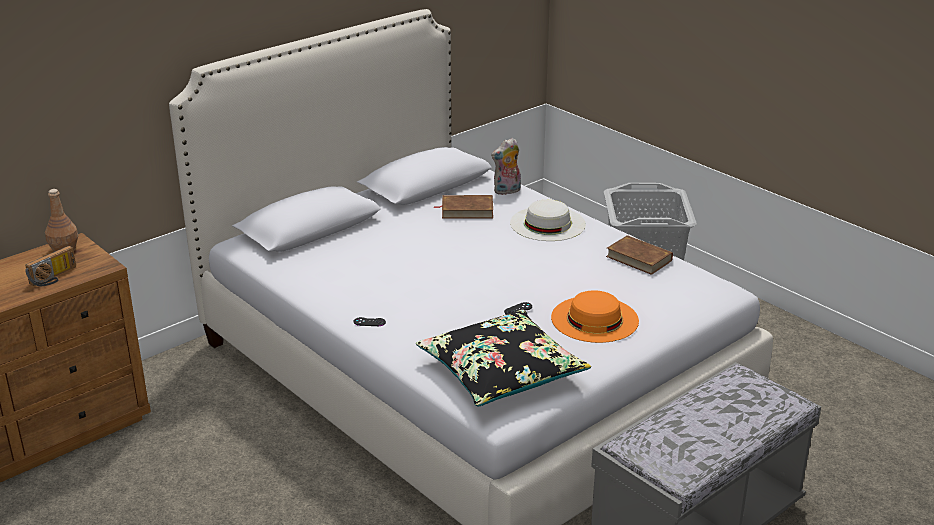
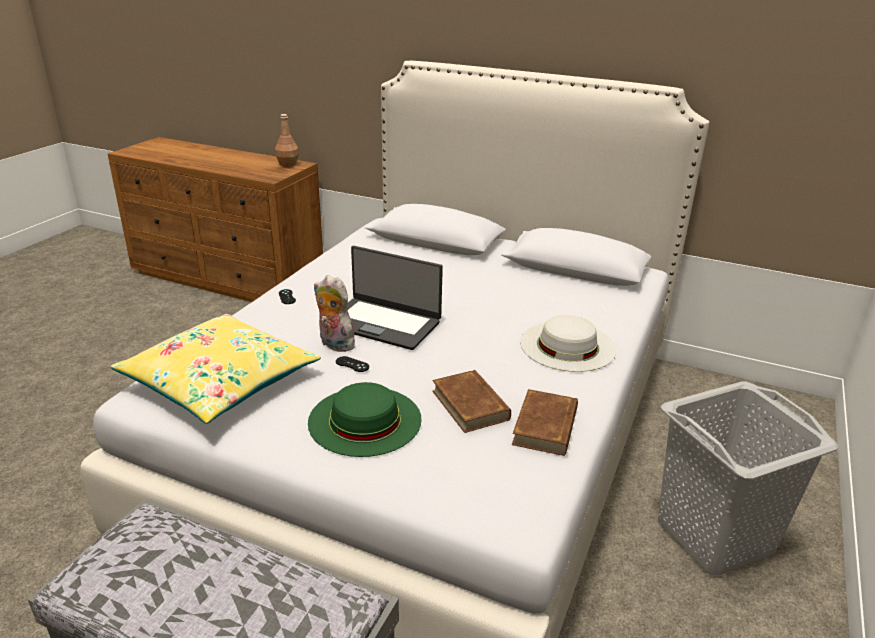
camera: 65 degrees right, 0 degrees up
(54, 277) = (247, 170): radio -> none
(459, 285) = (383, 323): none -> laptop
(467, 210) = (546, 296): brown book -> brown book (470, 405)
(501, 372) = (220, 381): black pillow -> yellow pillow
(507, 191) = (615, 308): plush toy -> plush toy (334, 344)
(594, 319) = (365, 420): orange hat -> green hat

